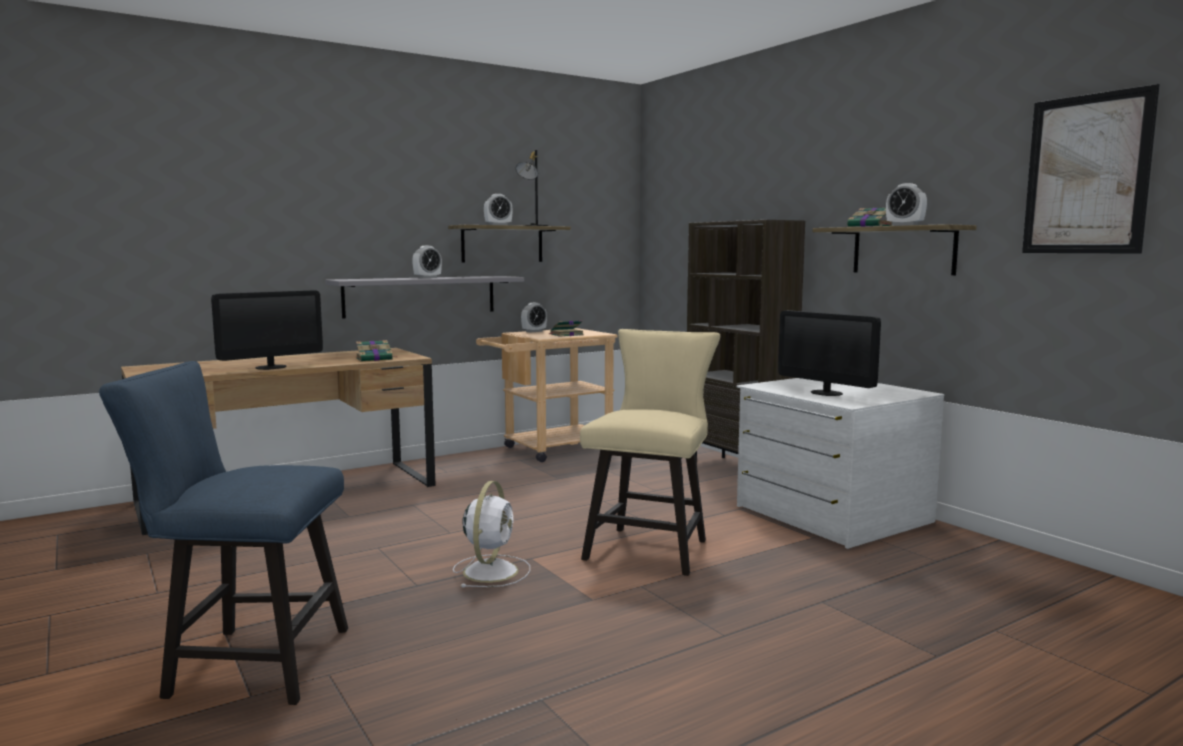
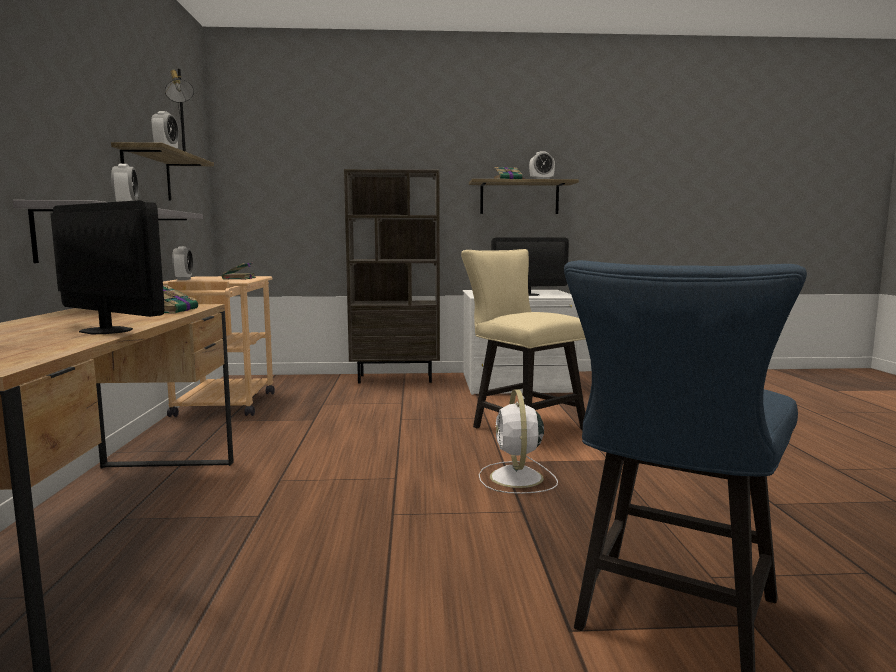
camera: 60 degrees left, 0 degrees up
(271, 367) = (106, 330): monitor -> monitor turned 45 degrees counterclockwise
(491, 570) = (516, 478): white fan -> white fan turned 135 degrees counterclockwise
(1086, 174) = (632, 156): picture -> none

